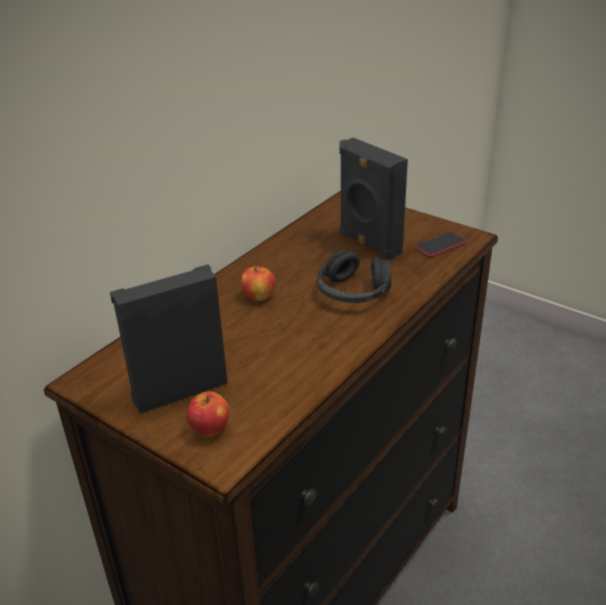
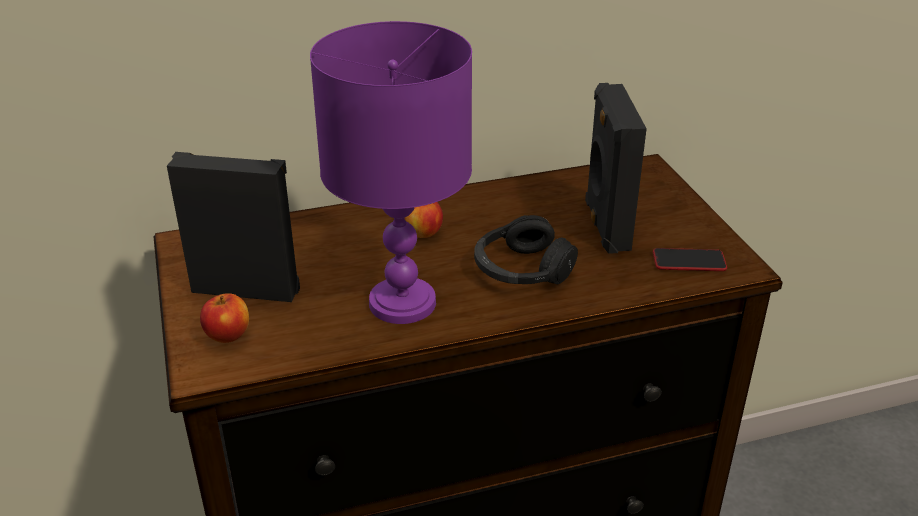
camera: 35 degrees right, 0 degrees up
(304, 348) = (401, 303): none -> purple table lamp

